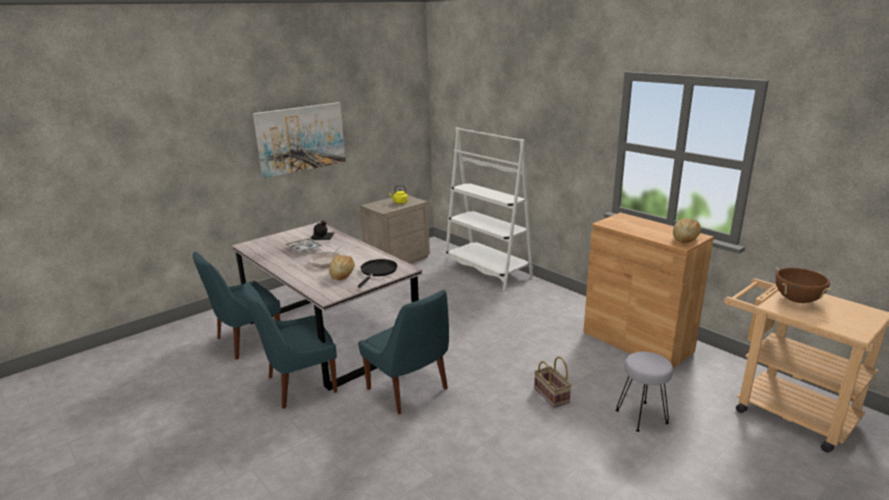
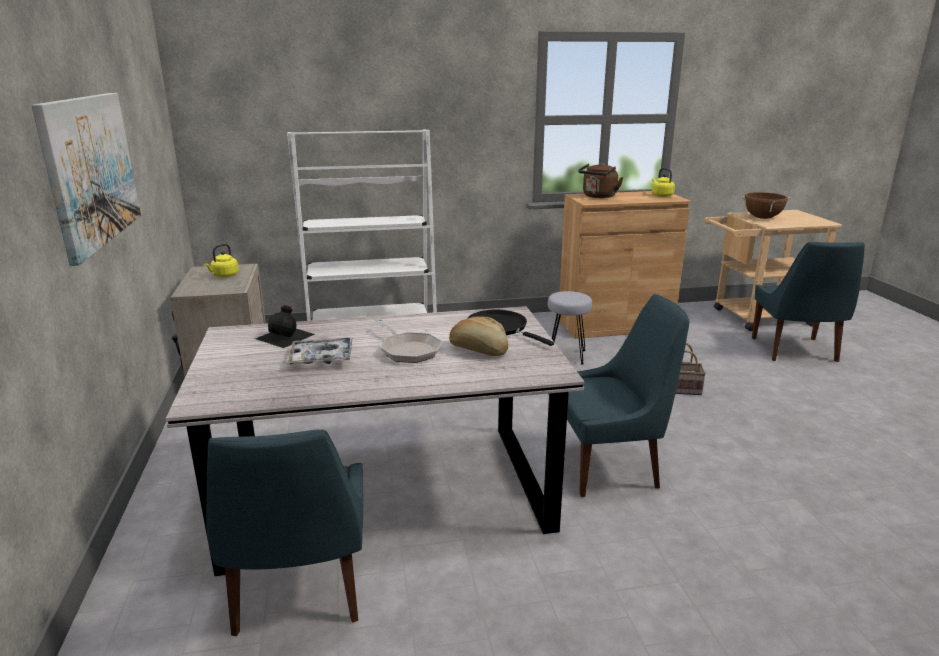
camera: 60 degrees left, 0 degrees up
(298, 385) = (519, 559): blue chair -> blue chair (795, 351)
(632, 222) = (598, 196): none -> brown kettle
(642, 416) = (738, 364): grey stool -> grey stool (566, 355)
(684, 238) = (661, 195): bread -> yellow kettle

